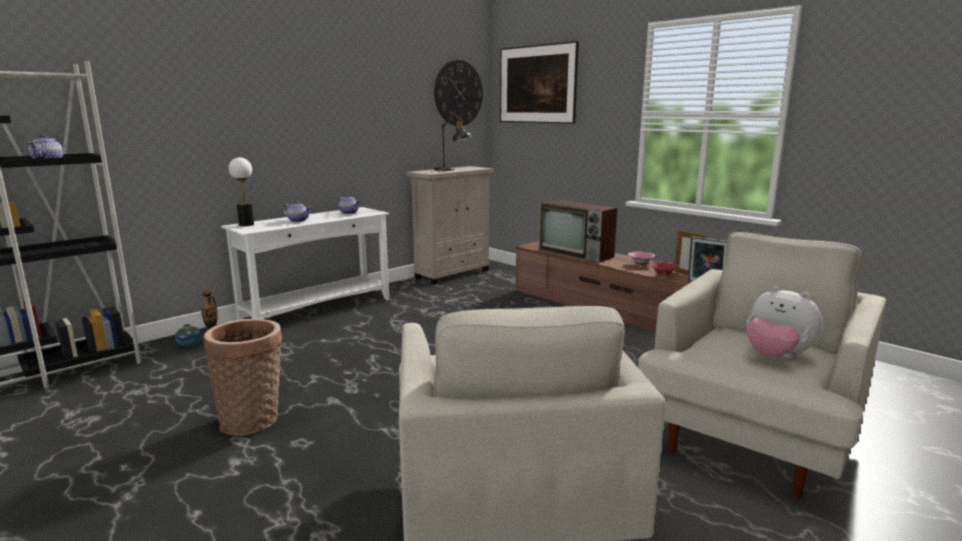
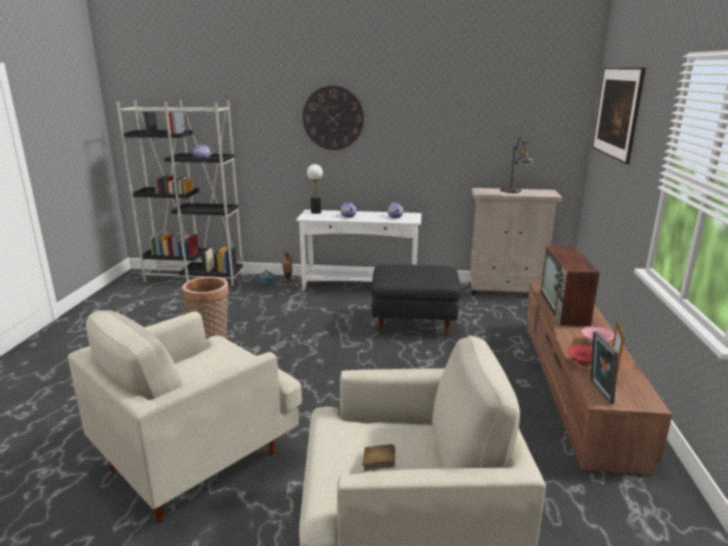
camera: 50 degrees right, 5 degrees up
(435, 317) = (414, 322): none -> black ottoman
(458, 93) = (549, 115): wall clock -> wall clock (333, 118)
(776, 356) = (379, 467): plush toy -> brown book

